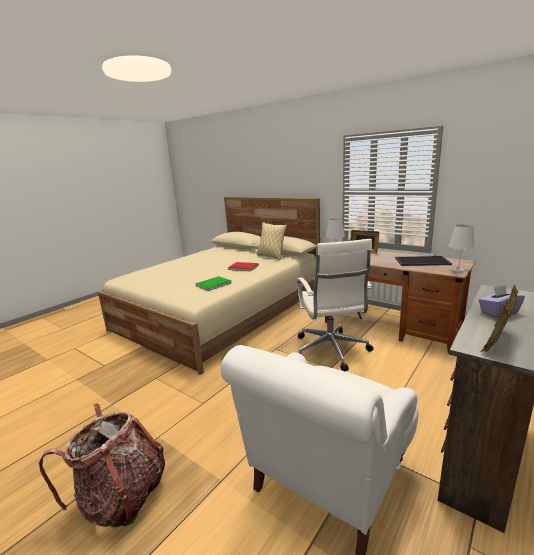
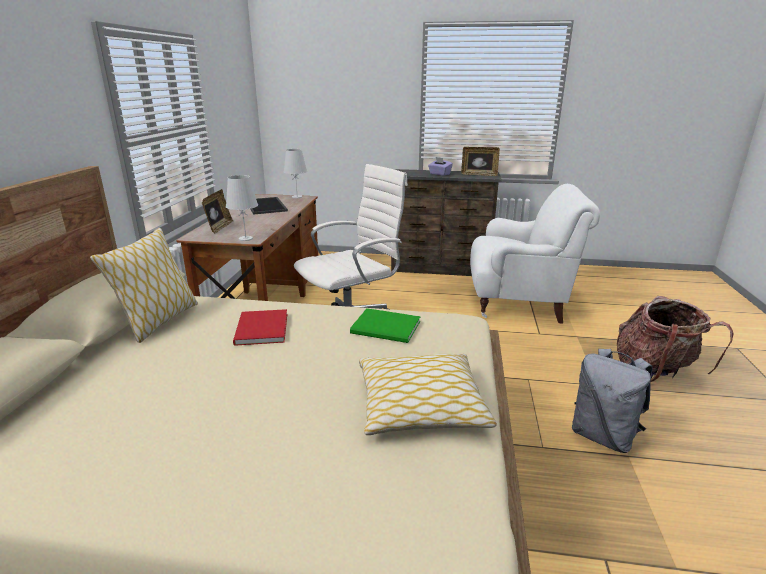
camera: 120 degrees left, 5 degrees up
(131, 404) = (603, 436): none -> grey backpack
(160, 281) = (420, 406): none -> pillow

